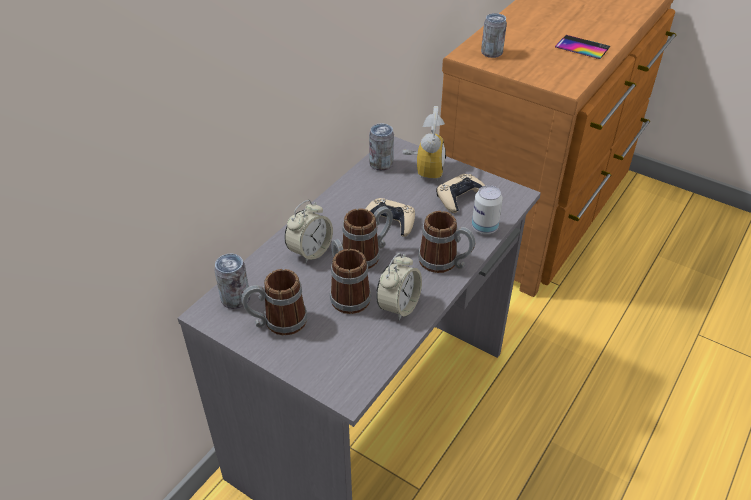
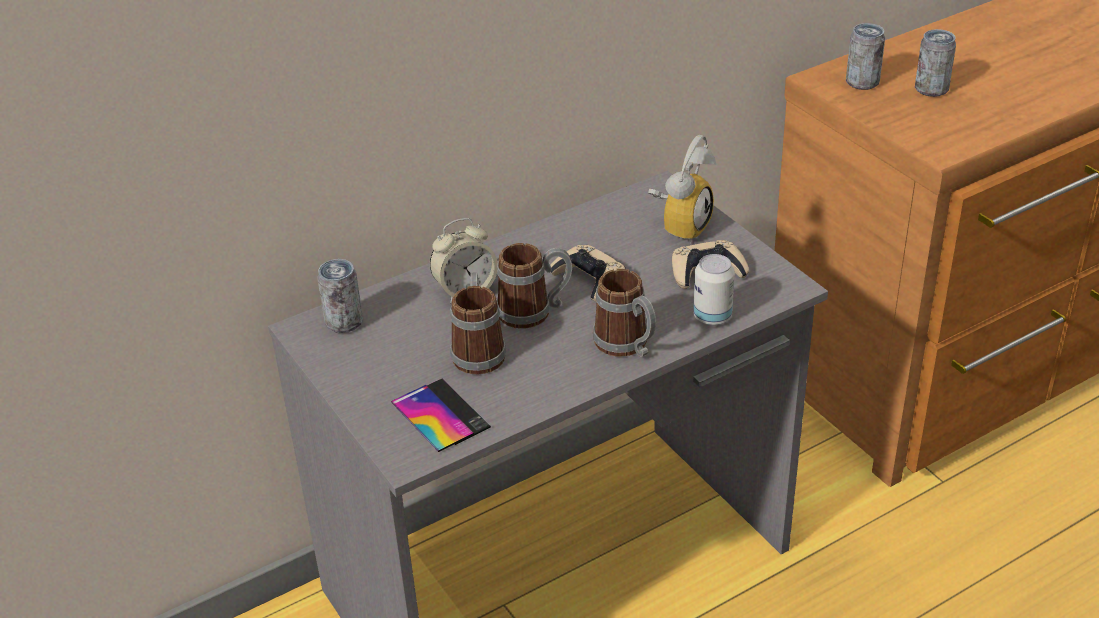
camera: 25 degrees right, 5 degrees down
(277, 322) = (376, 360): mug -> none
(381, 164) = (628, 206): can -> can (931, 89)
(398, 306) = (532, 381): alarm clock -> none
(582, 47) = (1012, 98): phone -> phone (440, 415)

